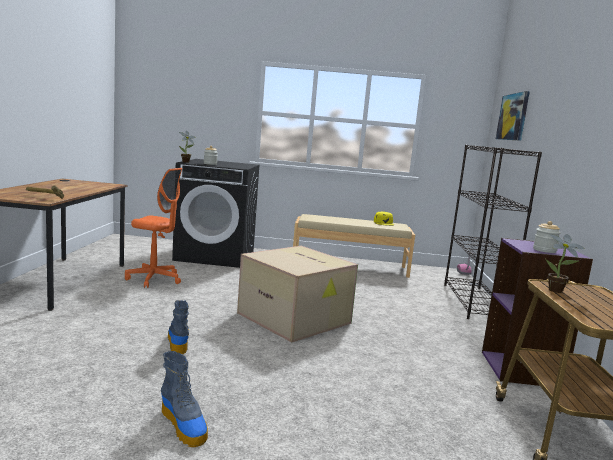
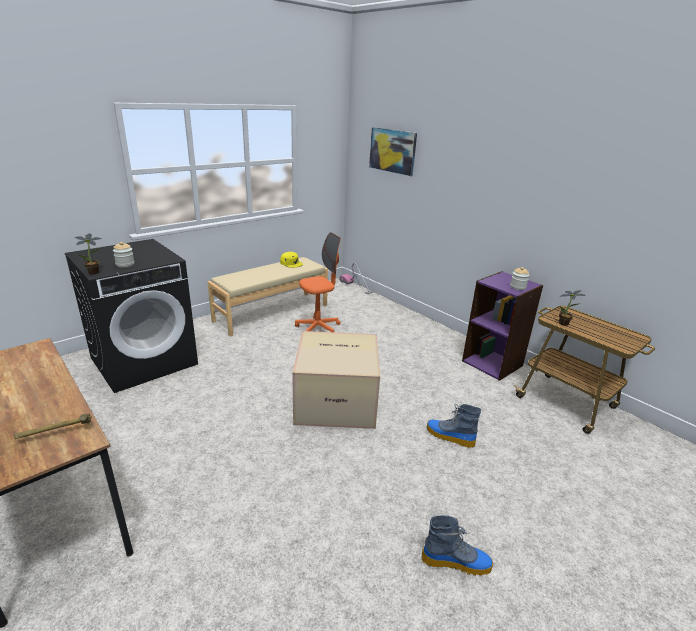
camera: 45 degrees left, 15 degrees up
(154, 279) = (149, 432): orange office chair -> orange office chair (318, 328)
(178, 342) = (313, 491): boot -> boot (449, 436)
(474, 302) = (395, 312): black bookcase -> none

